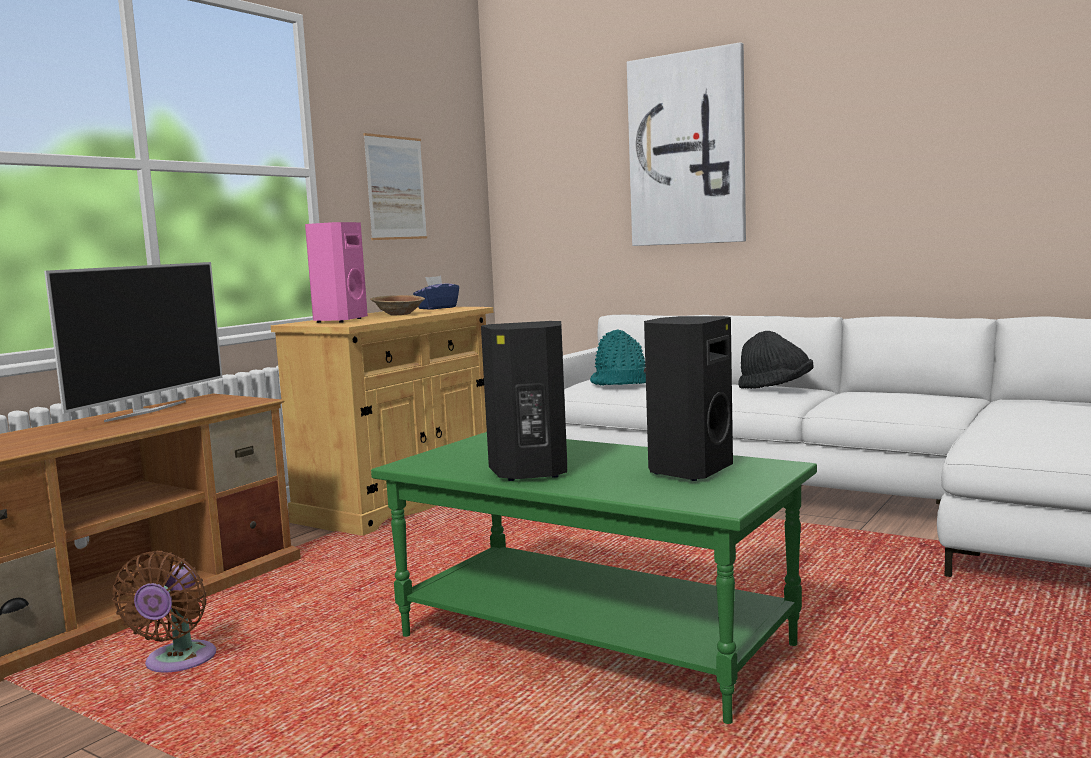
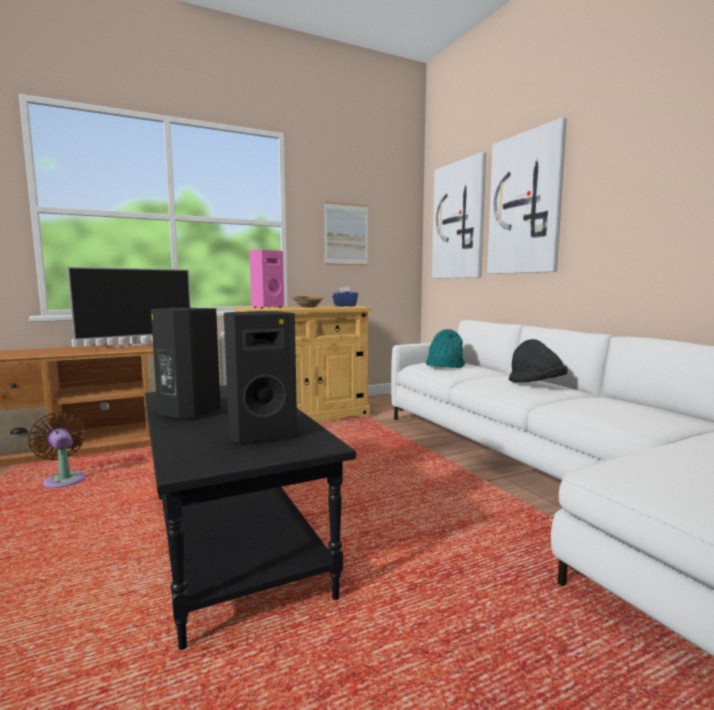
camera: 30 degrees right, 0 degrees up
(177, 663) = (64, 479): brown fan -> brown fan turned 105 degrees clockwise
(566, 166) = (459, 221): none -> picture
(596, 640) = (234, 540): green coffee table -> black coffee table

